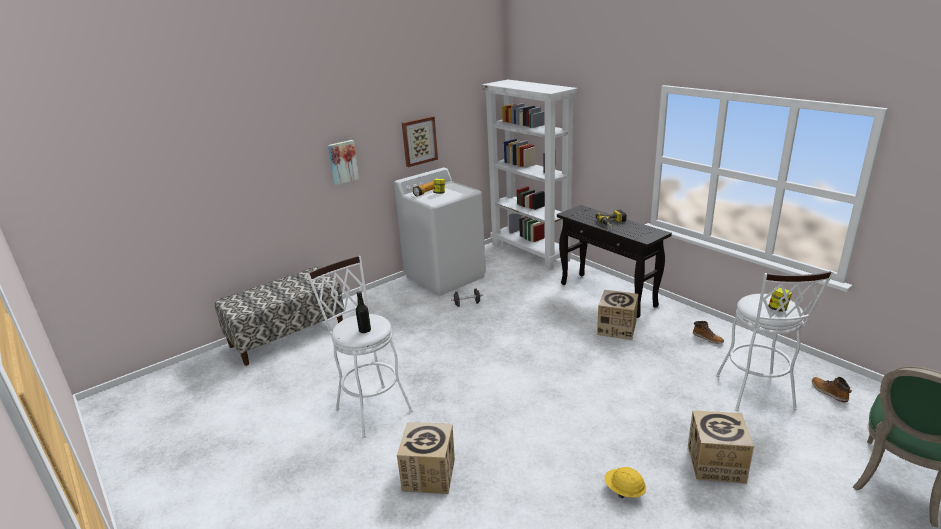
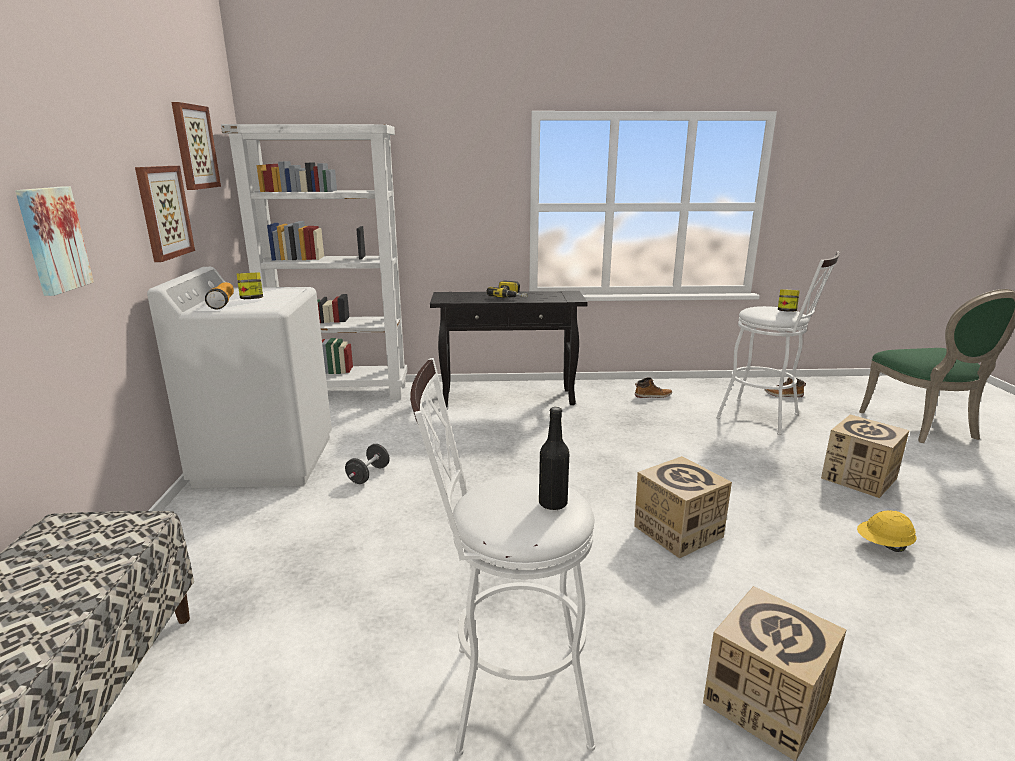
camera: 55 degrees left, 5 degrees down
(455, 102) = (194, 147): none -> picture
(616, 328) = (577, 421): cardboard box -> cardboard box (677, 531)

